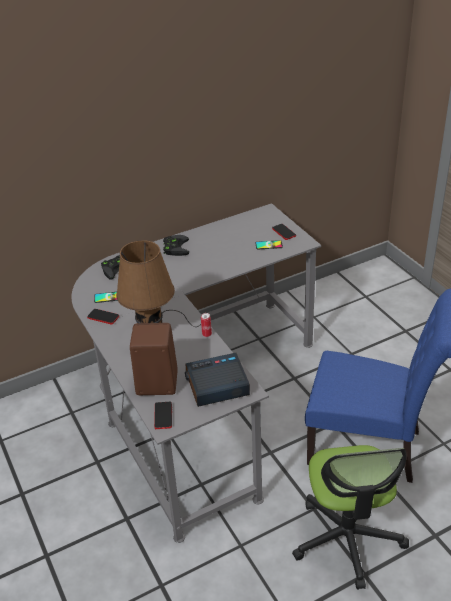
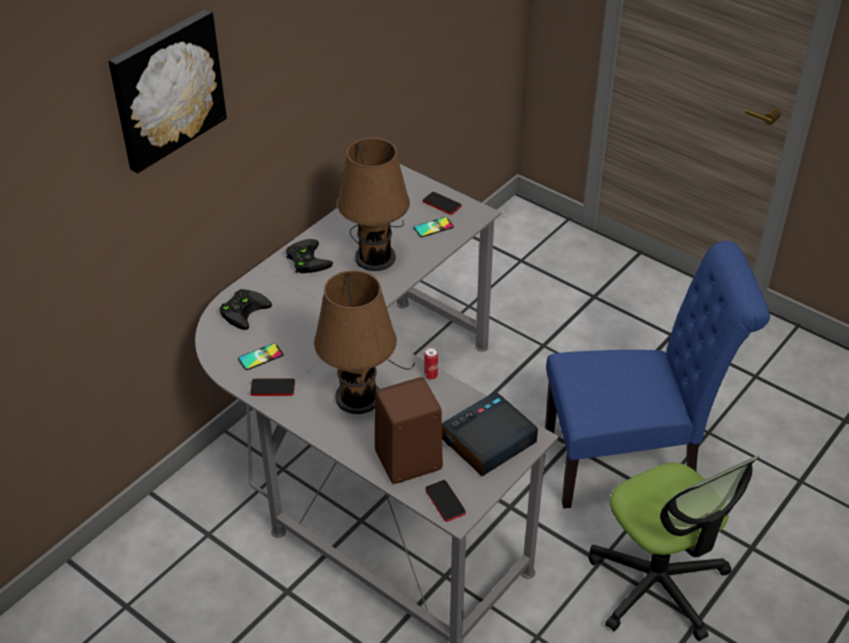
camera: 25 degrees left, 5 degrees up
(70, 102) = (166, 89): none -> picture
(220, 253) = (375, 254): none -> brown table lamp

